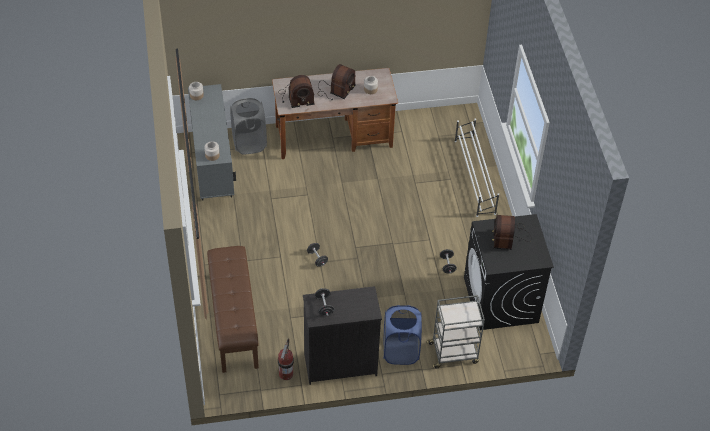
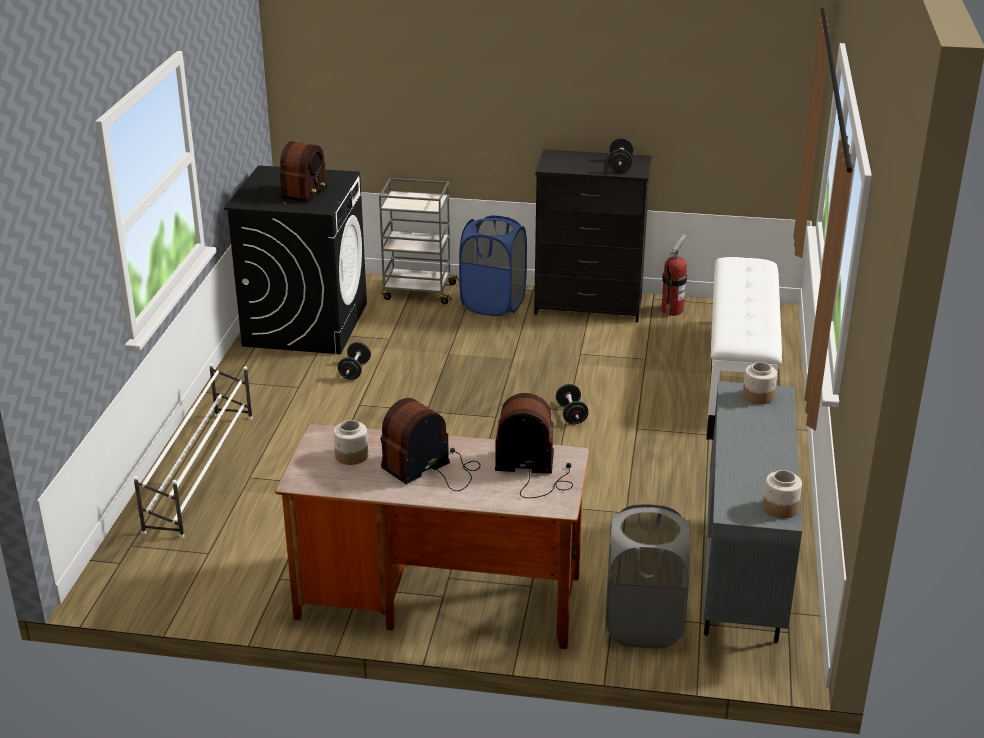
camera: 160 degrees left, 20 degrees down
(233, 321) = (741, 370): brown bench -> white bench

